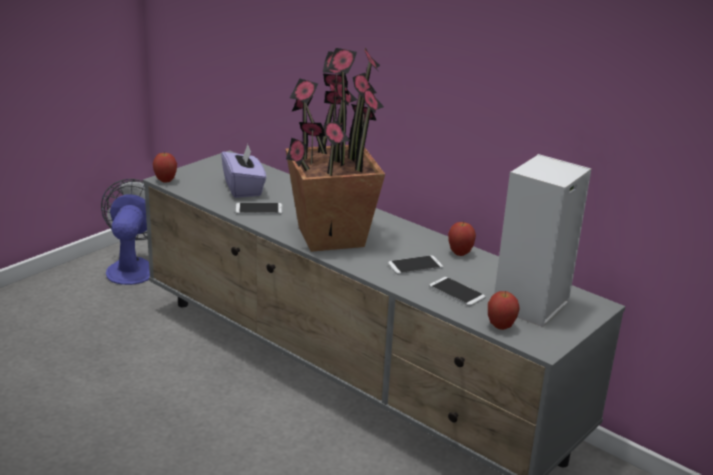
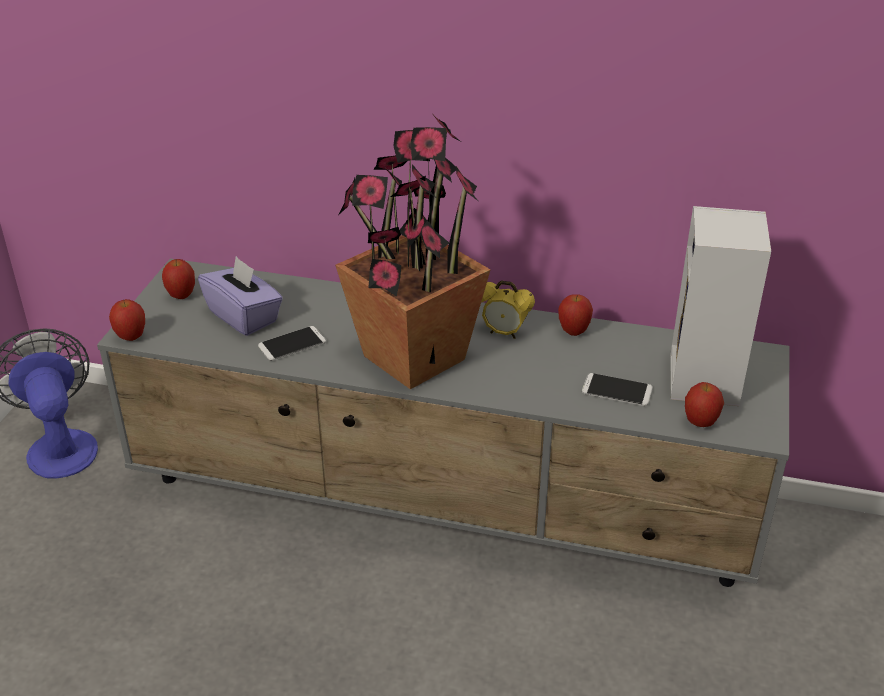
camera: 25 degrees left, 10 degrees up
(216, 169) = (181, 296): none -> apple
(408, 241) = (504, 333): none -> alarm clock
(415, 266) = (543, 368): phone -> none

